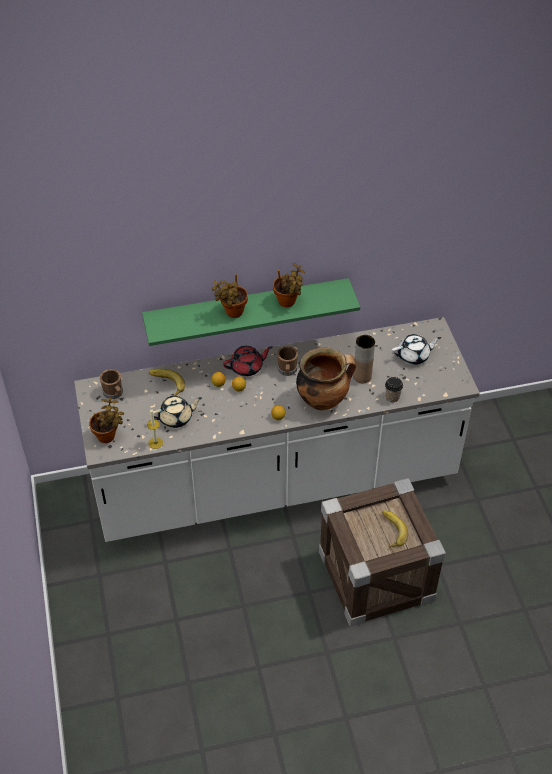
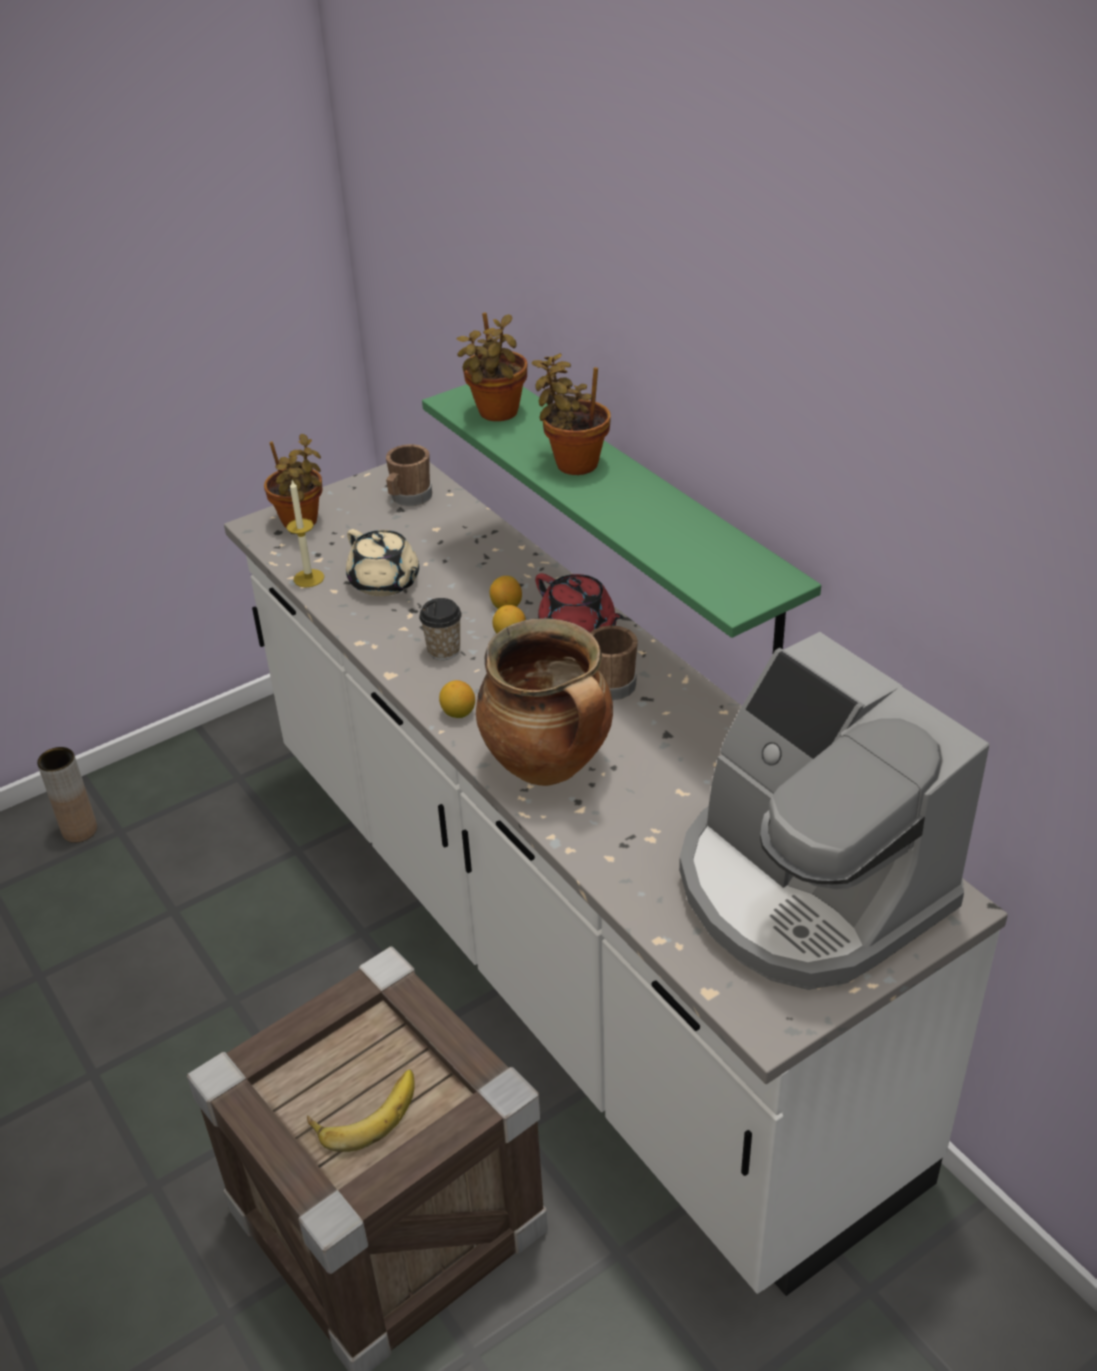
camera: 70 degrees right, 10 degrees down
(166, 384) = (466, 545): banana -> none
(288, 302) = (661, 521): potted plant -> potted plant (496, 414)
(362, 376) = (667, 811): brown vase -> brown vase (79, 830)
(392, 397) = (632, 885): cup -> cup (444, 650)
(414, 356) = (807, 889): white teapot -> coffee machine

